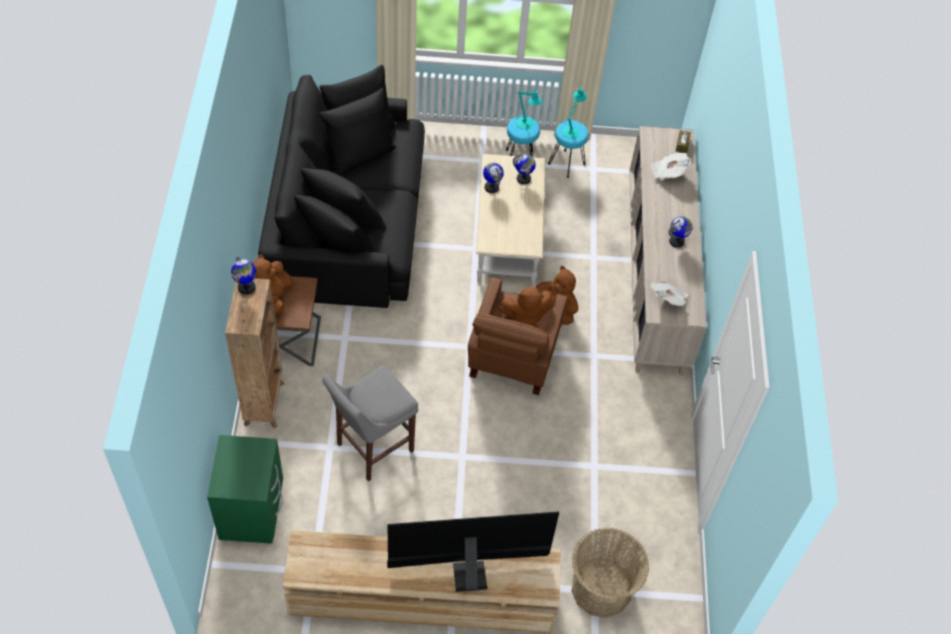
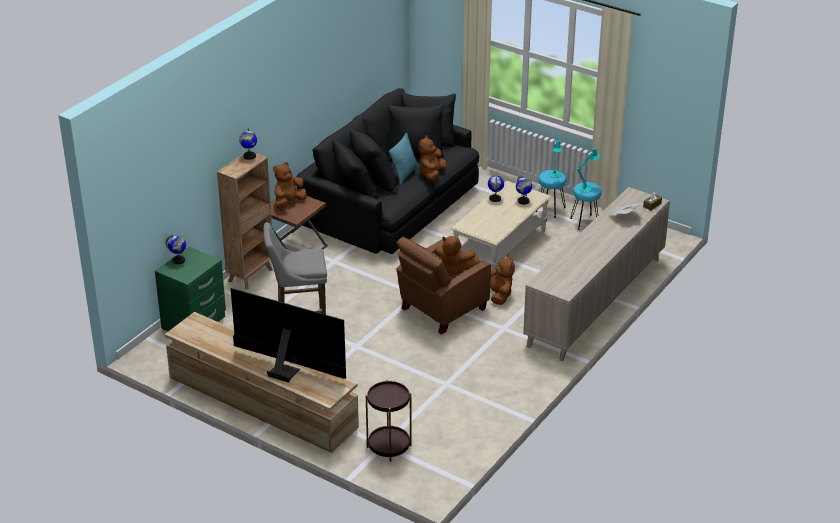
camera: 35 degrees right, 20 degrees down
(372, 193) = (404, 174): none -> turquoise pillow
(402, 180) = (432, 174): none -> brown plush toy
(601, 589) = (389, 446): basket -> brown side table
(668, 299) = (555, 279): newspaper -> none
(677, 241) = (593, 252): globe -> globe (178, 260)

